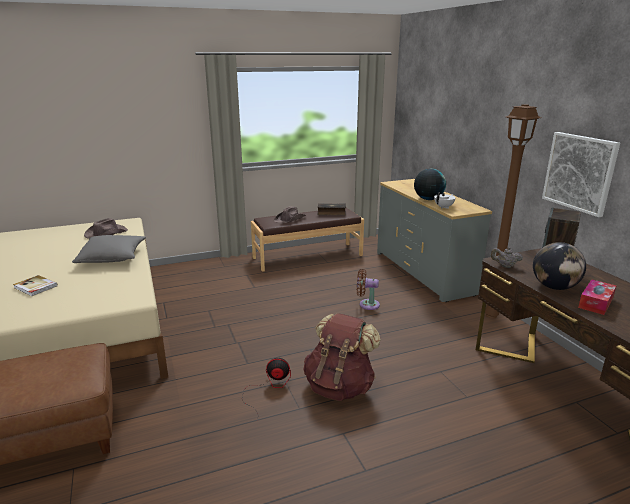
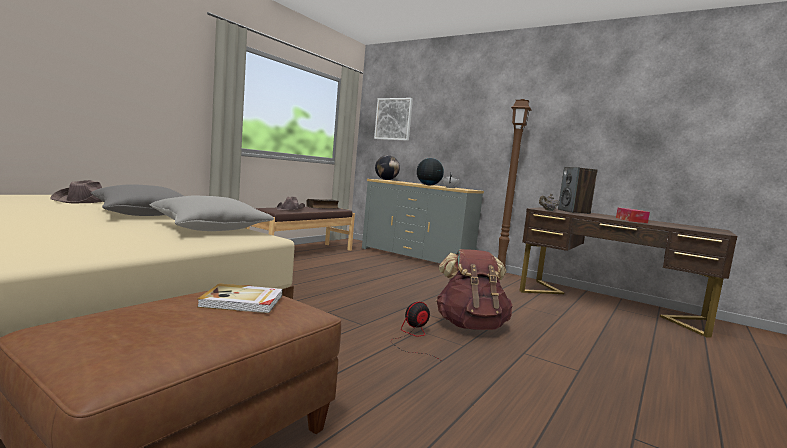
camera: 35 degrees left, 15 degrees down
(35, 287) = (62, 231): book -> book (242, 301)
(121, 284) = (210, 229): none -> grey pillow
(367, 304) = (404, 276): brown fan -> none
(554, 287) = (596, 216): globe -> globe (386, 180)
(579, 172) = (564, 147): picture -> picture (393, 119)

